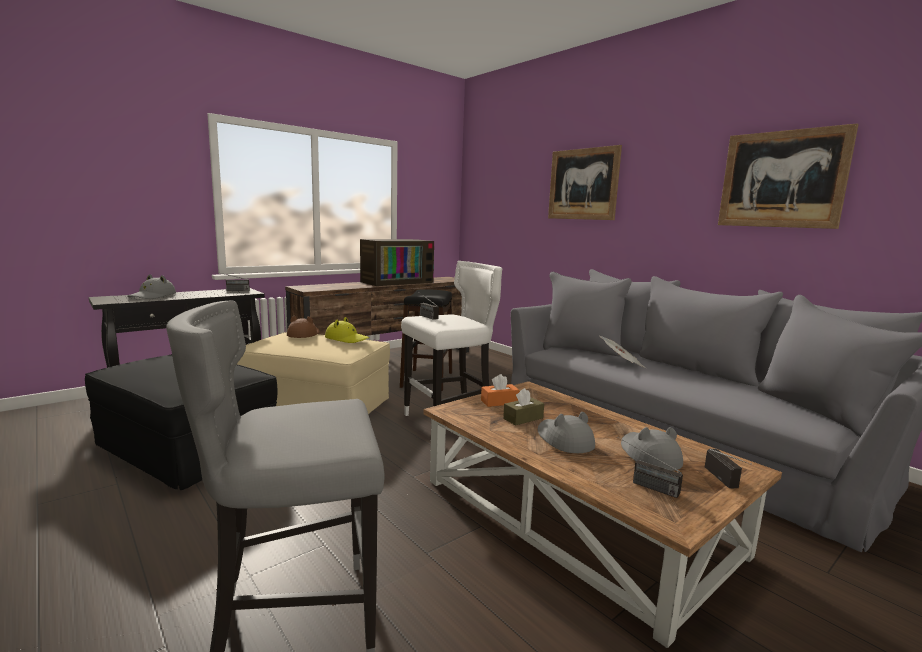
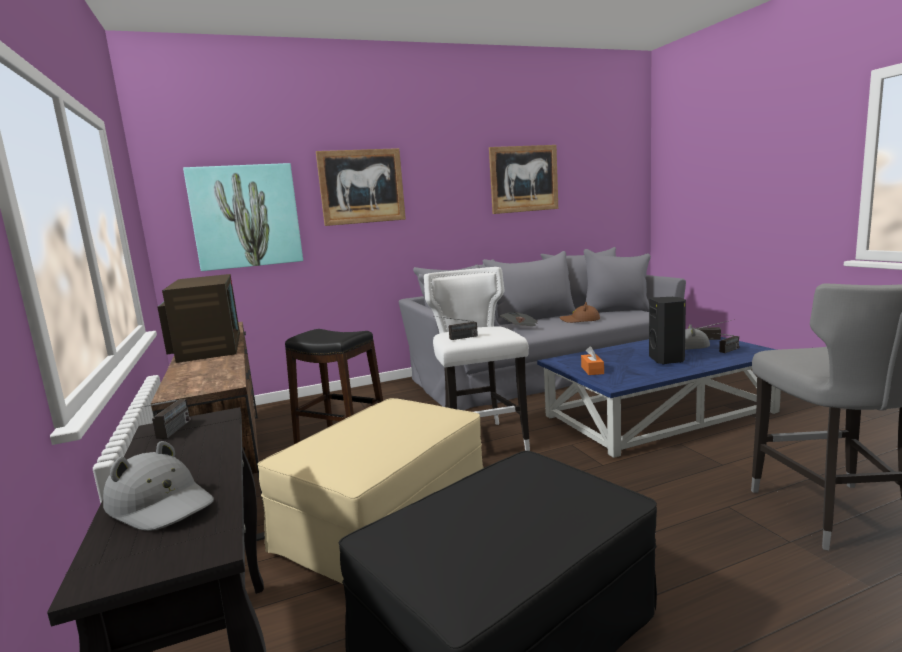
camera: 70 degrees left, 0 degrees up
(303, 334) = (338, 435): brown hat -> brown hat (580, 320)
(346, 339) = (388, 409): yellow hat -> none
(505, 205) = (246, 216): none -> picture
(523, 418) = (628, 366): brown tissue box -> none
(564, 440) = (667, 360): grey hat -> black speaker
(577, 516) = (659, 413): brown coffee table -> blue coffee table

